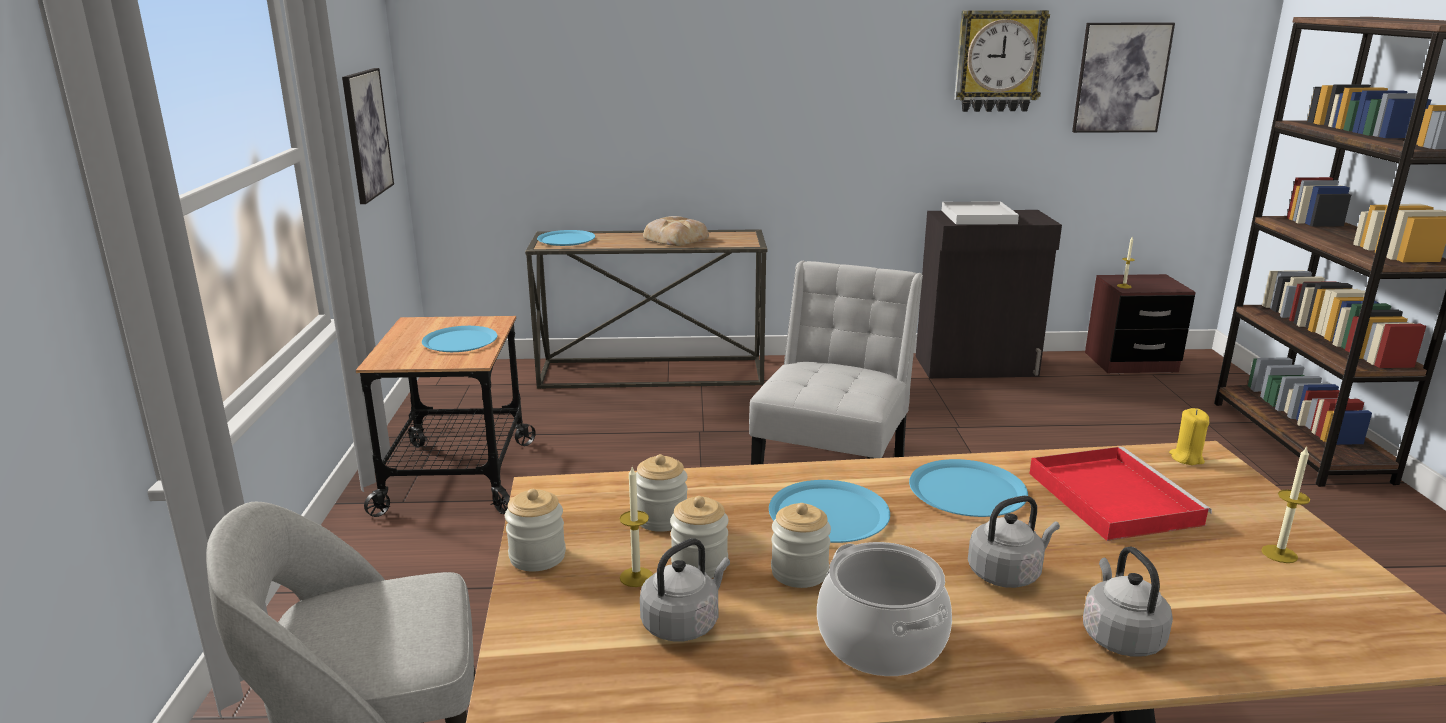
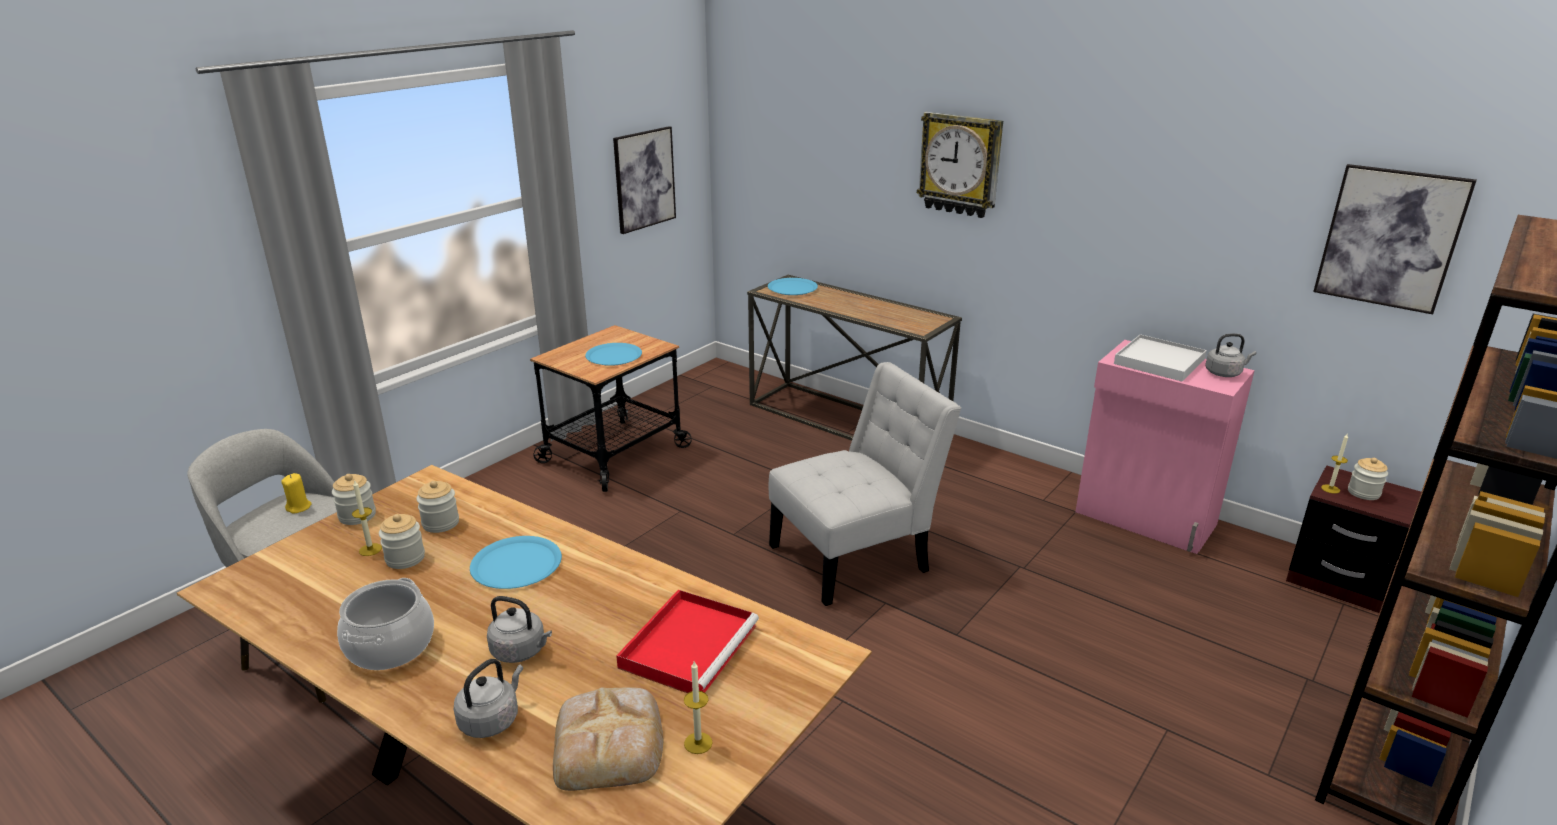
camera: 40 degrees right, 5 degrees up
(675, 238) = (873, 308): bread -> bread (609, 744)
(683, 623) = (341, 584): grey kettle -> grey kettle (1225, 373)
(799, 572) = (434, 589): jar -> jar (1363, 493)
(967, 490) = (617, 592): blue plate -> none
(977, 367) = (1145, 519): black cabinet -> pink cabinet
(998, 61) = (1228, 193): wall clock -> wall clock (960, 164)
(1186, 458) = (811, 650): yellow candle -> yellow candle (299, 507)

